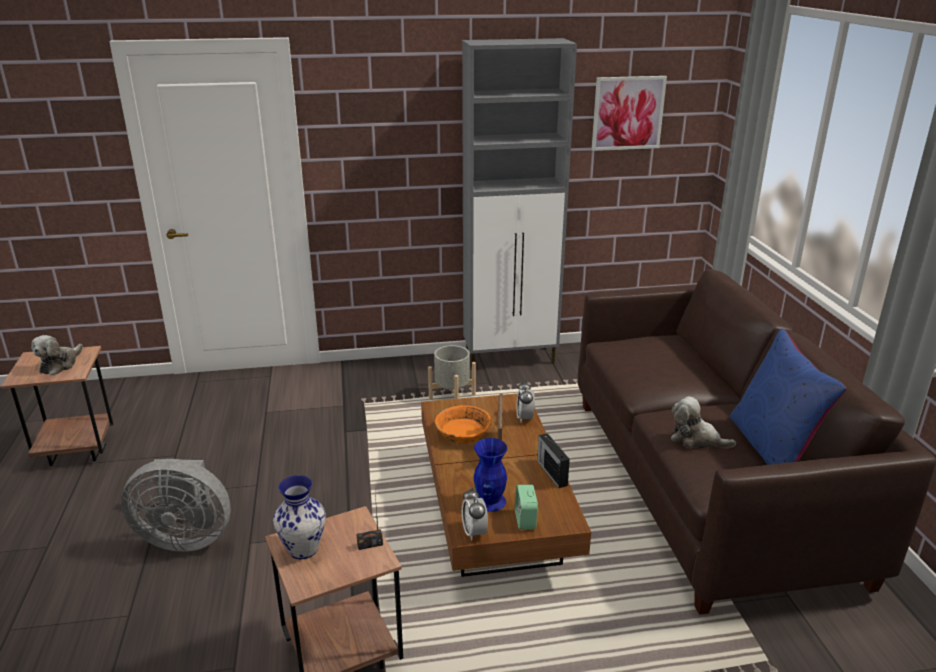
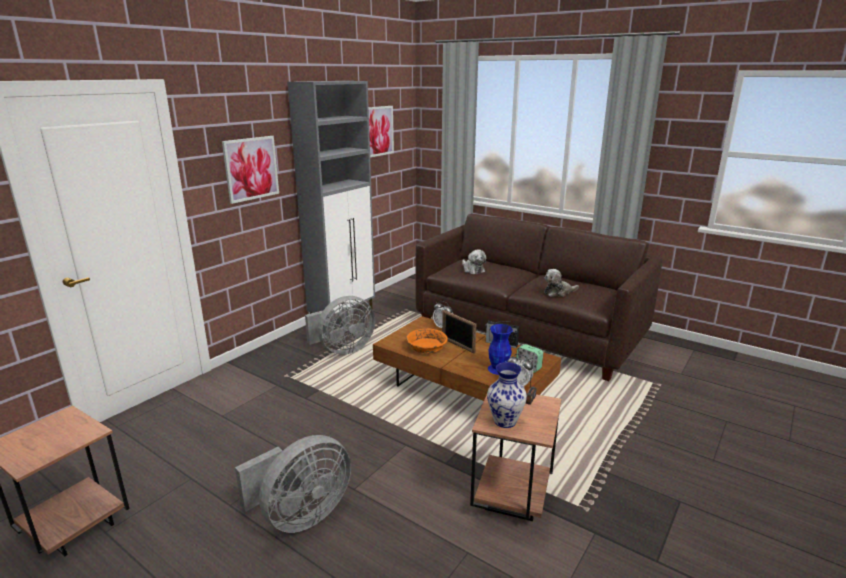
camera: 45 degrees left, 5 degrees down
(60, 364) = (57, 434): plush toy -> plush toy (473, 270)
(396, 146) = (251, 168): none -> picture
(452, 397) = (342, 350): grey planter -> grey fan
(772, 449) = (587, 284): blue pillow -> none

